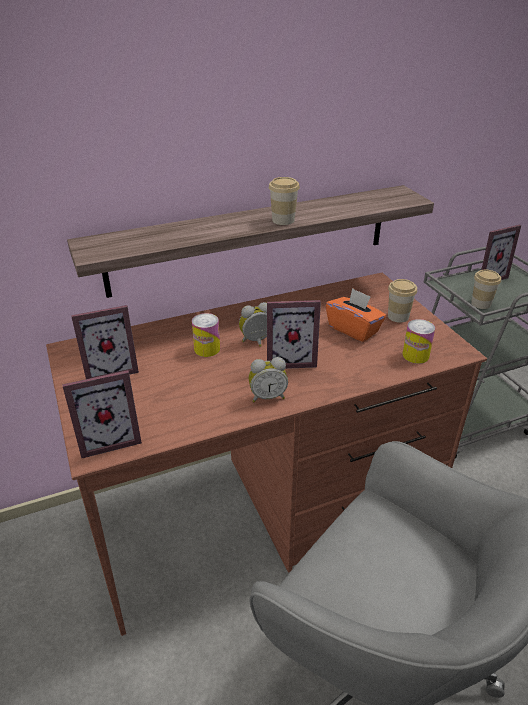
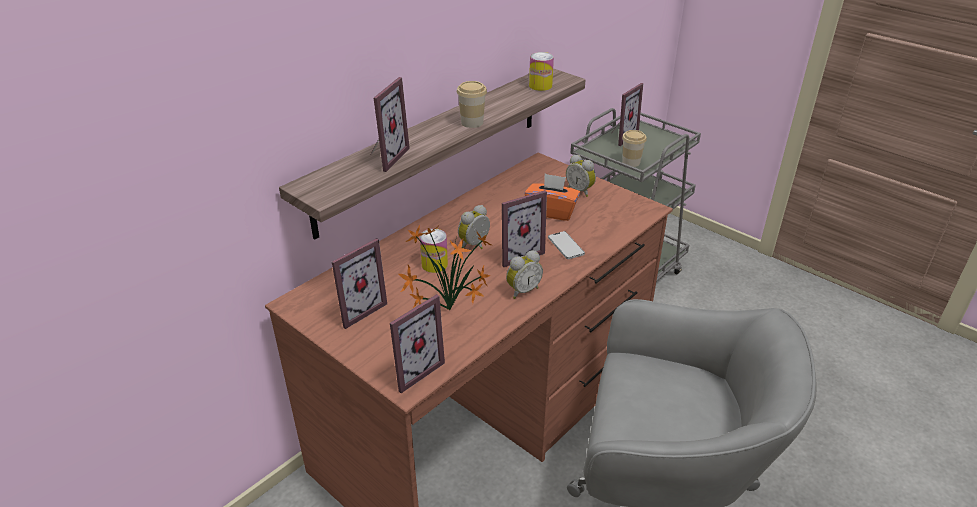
camera: 25 degrees left, 0 degrees up
(175, 234) = (384, 157): none -> picture frame
(183, 394) = (446, 311): none -> potted plant
(343, 365) = (566, 246): none -> phone
(398, 316) = (580, 190): cup -> alarm clock
(415, 355) = (617, 221): can -> can (540, 86)

